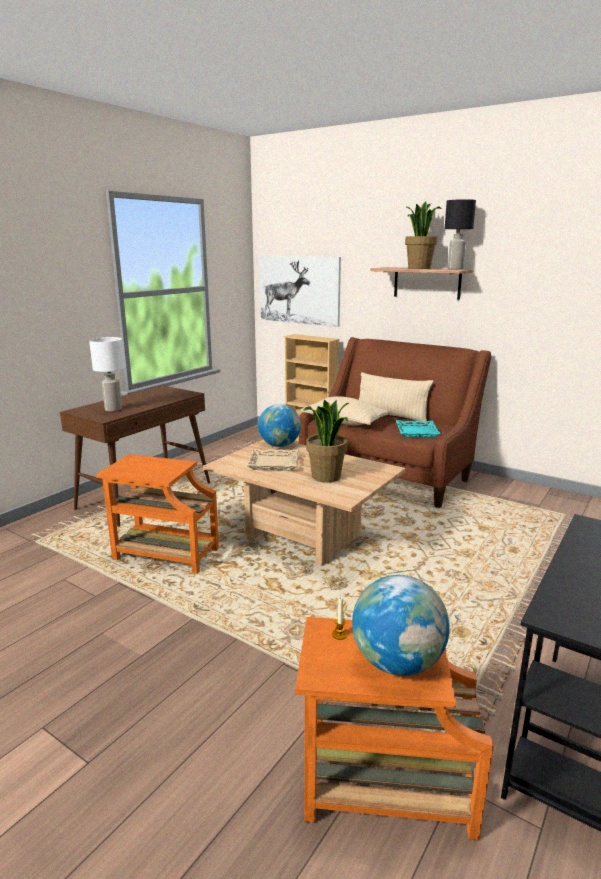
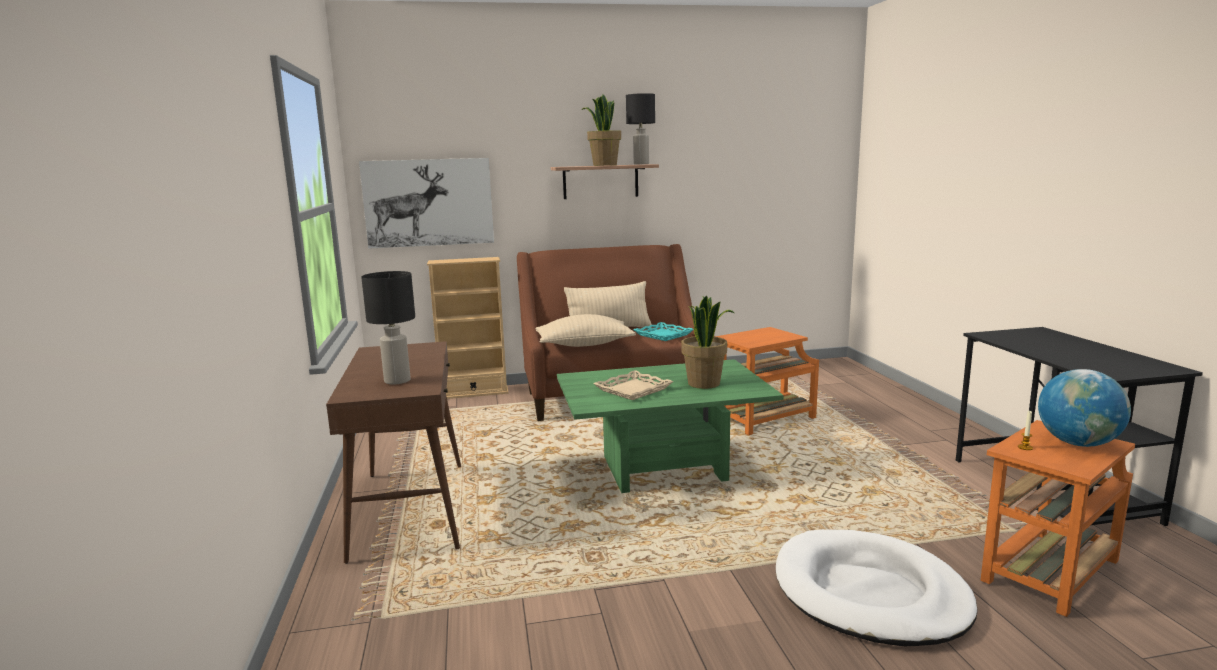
camera: 45 degrees left, 5 degrees down
(113, 409) = (398, 381): white table lamp -> black table lamp
(163, 554) = (575, 543): orange side table -> orange side table (764, 420)
(225, 690) = (869, 593): none -> white dog bed
(280, 445) = (591, 376): globe -> none
(303, 537) = (664, 468): beige coffee table -> green coffee table

